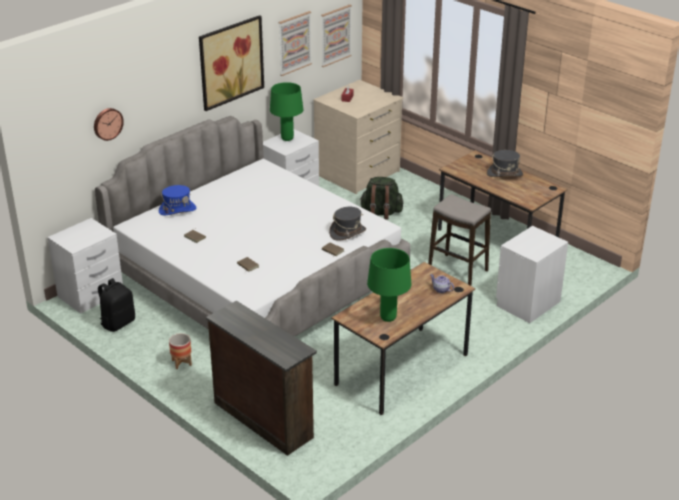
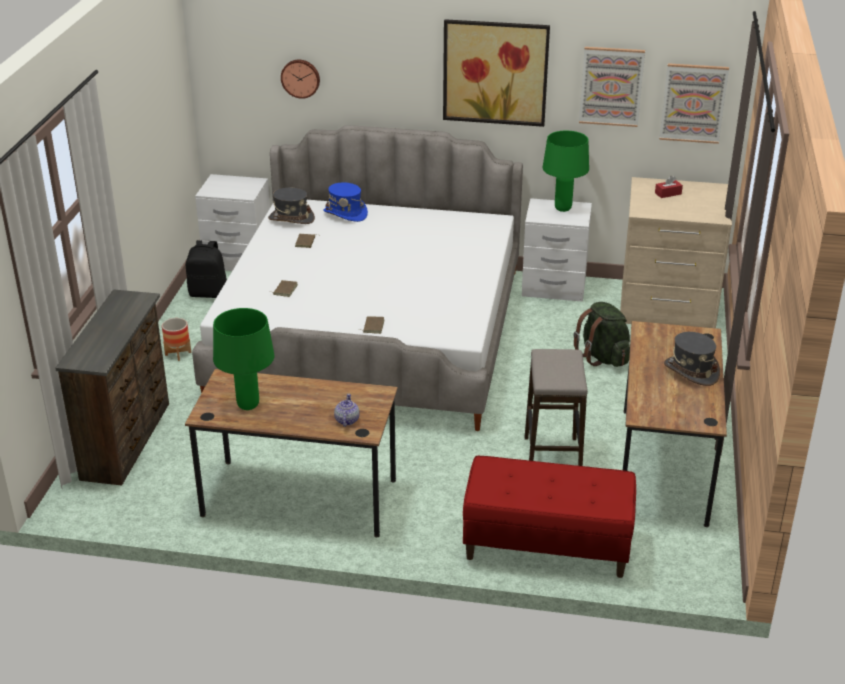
camera: 55 degrees right, 0 degrees up
(347, 232) = (423, 321): grey hat -> grey hat (291, 218)
(527, 303) = (546, 546): white nightstand -> red bench

